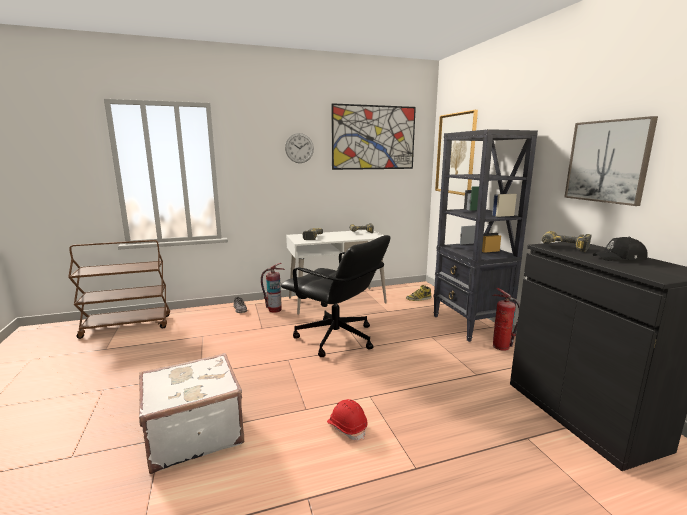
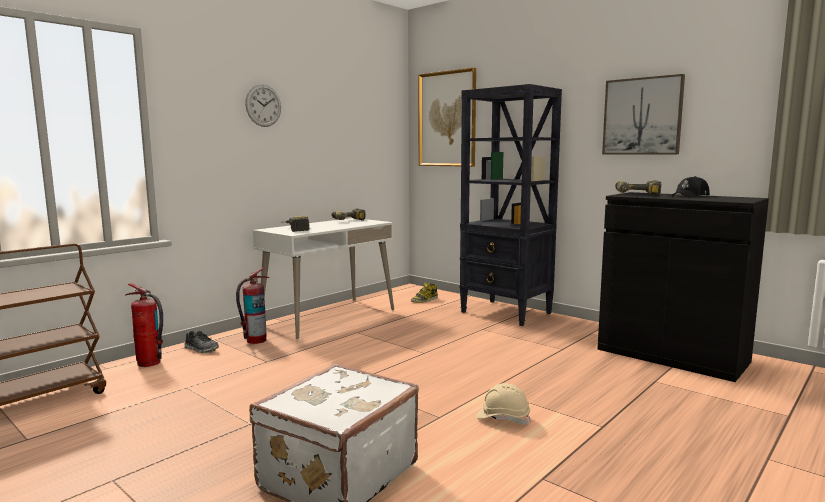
camera: 30 degrees left, 5 degrees down
(336, 338) = (382, 351): black office chair -> none
(347, 427) = (503, 418): red hard hat -> beige hard hat
(374, 137) = (348, 97): picture -> none
(501, 347) = (555, 324): fire extinguisher -> fire extinguisher (149, 363)

